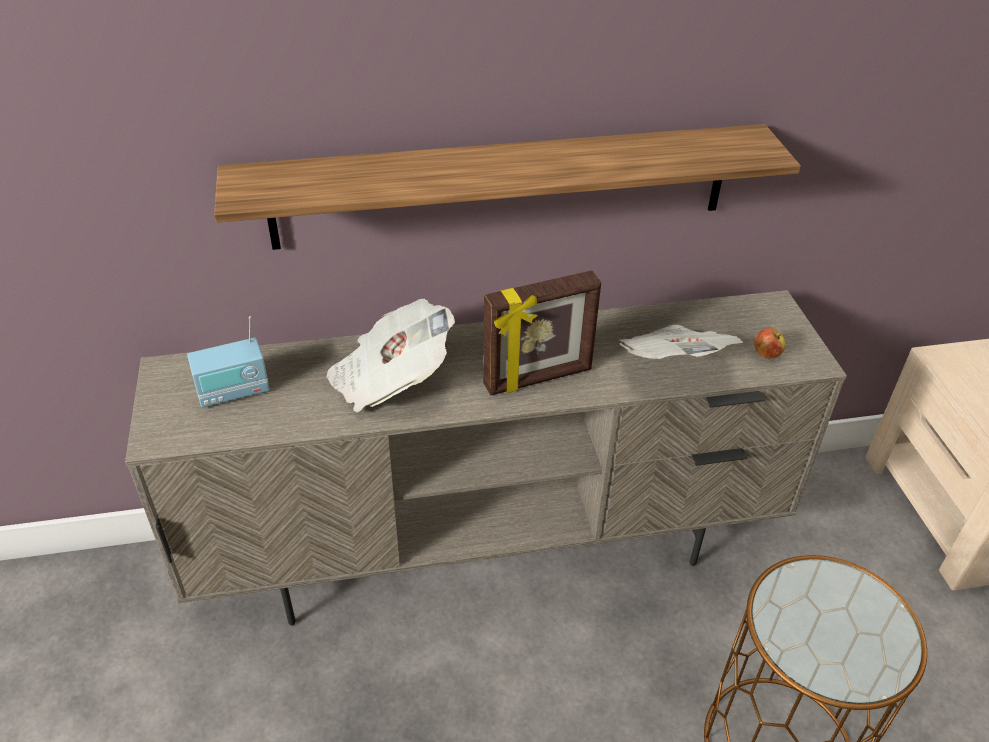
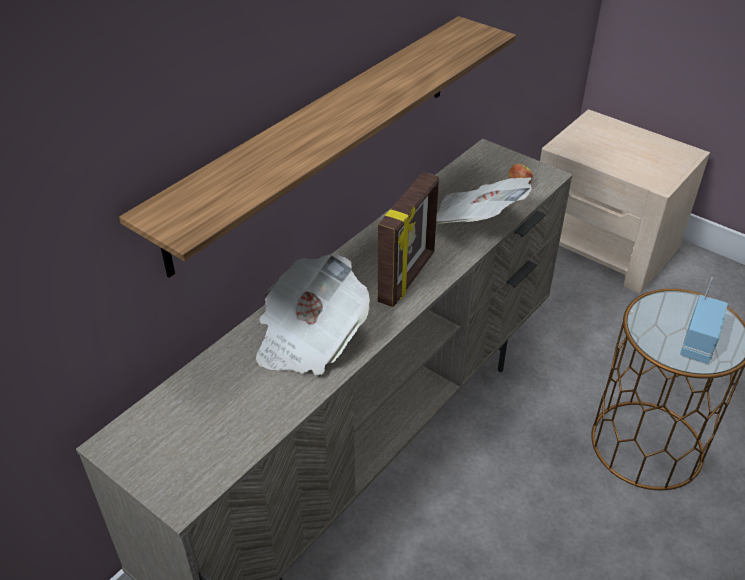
camera: 40 degrees left, 0 degrees up
(233, 392) = (199, 423): radio -> radio (699, 344)

